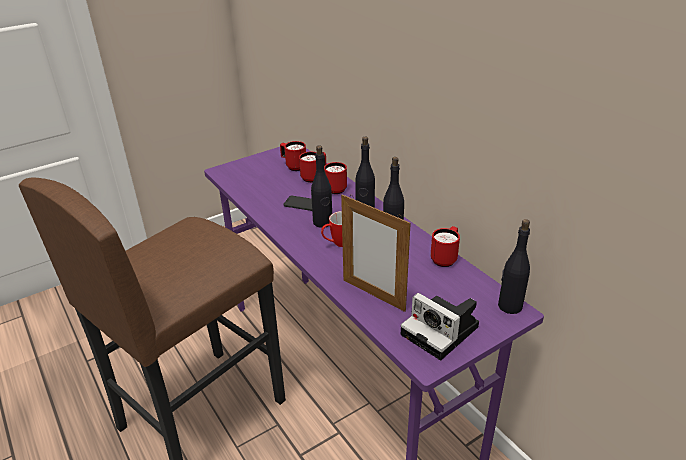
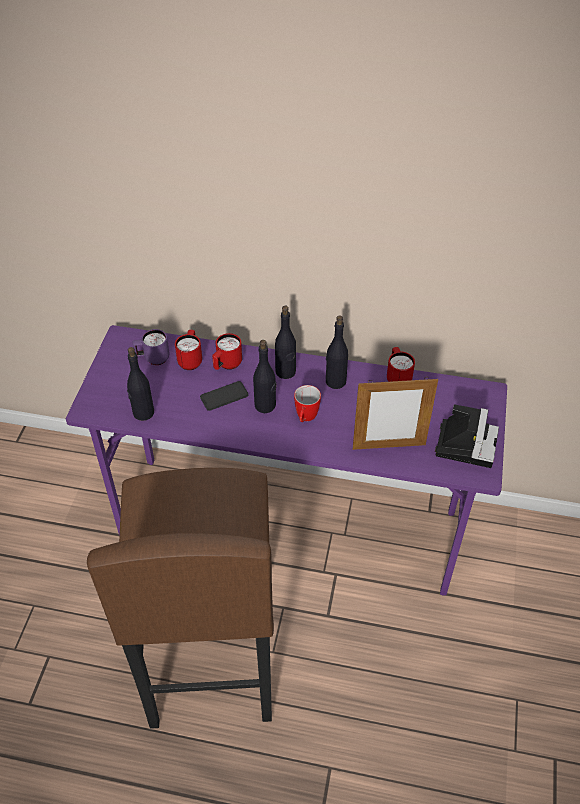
camera: 45 degrees left, 15 degrees up
(293, 166) = (153, 359): red mug -> purple mug
(442, 331) = (465, 443): camera -> camera turned 75 degrees counterclockwise
(509, 306) = (480, 391): black bottle -> black bottle (143, 413)

